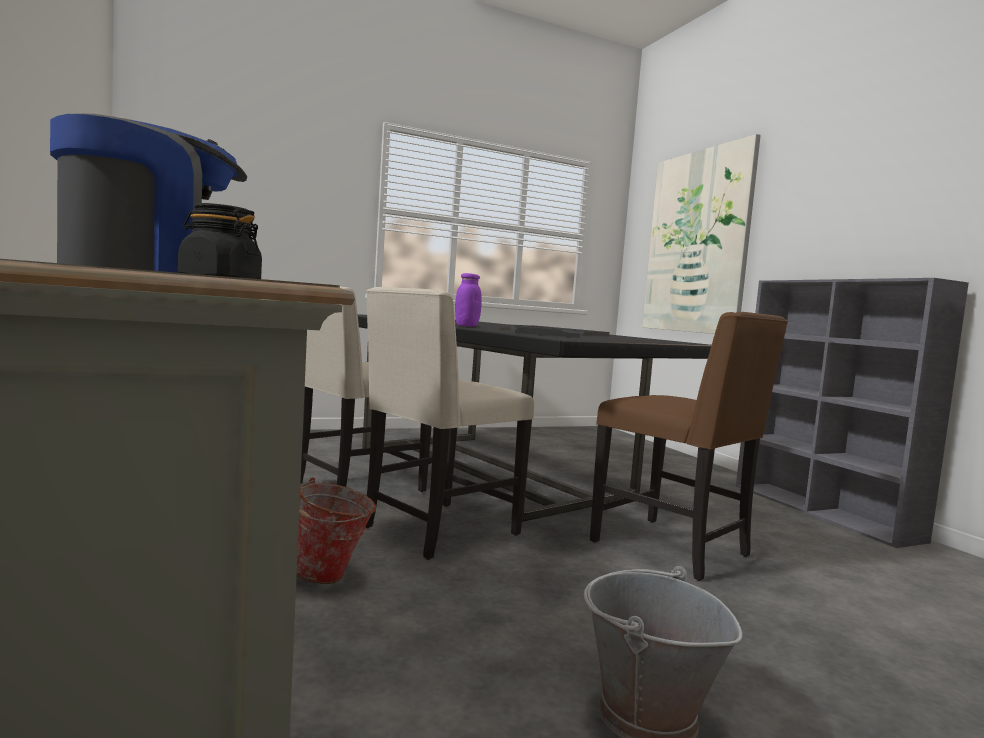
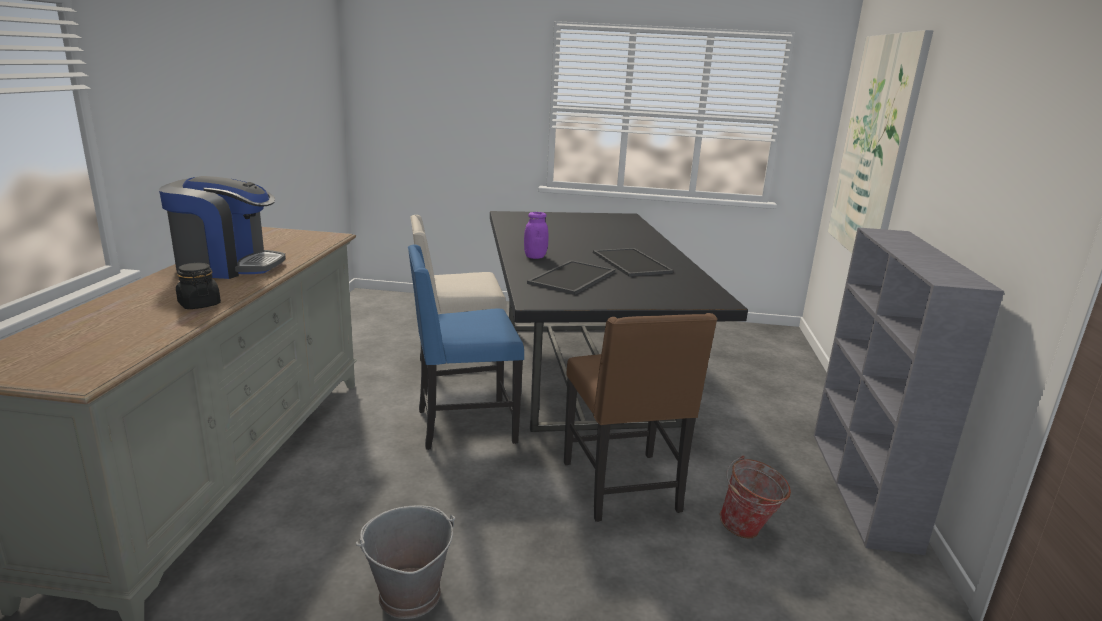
camera: 30 degrees right, 15 degrees up
(330, 577) = (355, 448): bucket -> bucket (749, 531)
(437, 531) = (463, 426): beige chair -> blue chair

